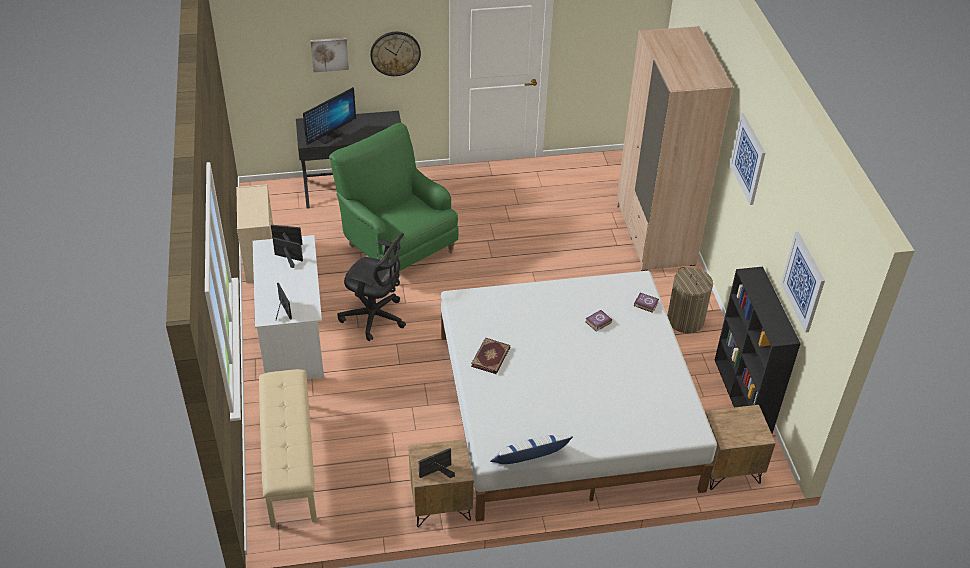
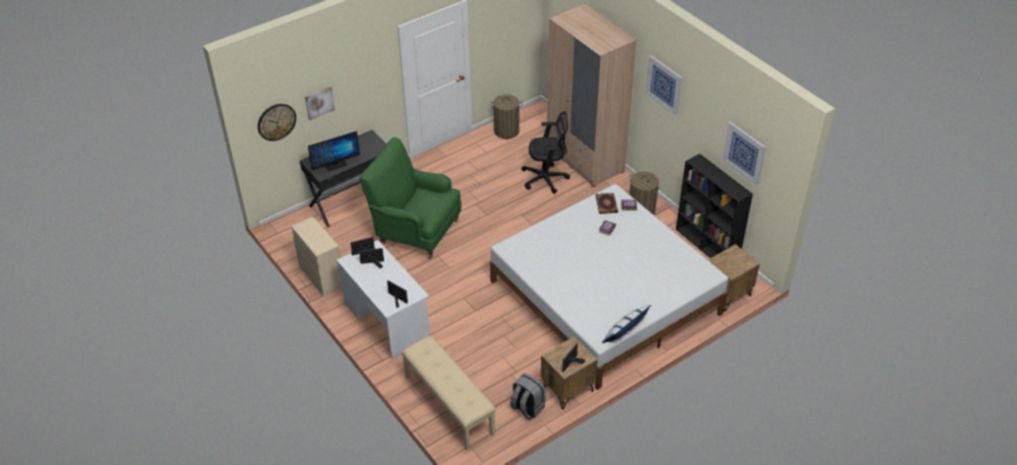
camera: 25 degrees left, 0 degrees up
(329, 136) = (335, 165): monitor -> monitor turned 45 degrees clockwise
(375, 317) = (436, 285): black office chair -> black office chair (546, 179)
(376, 506) = (527, 408): none -> grey backpack
(395, 53) = (365, 86): wall clock -> wall clock (276, 121)
(491, 357) = (555, 277): book -> book (607, 204)
(582, 170) = (506, 131): none -> laundry basket

